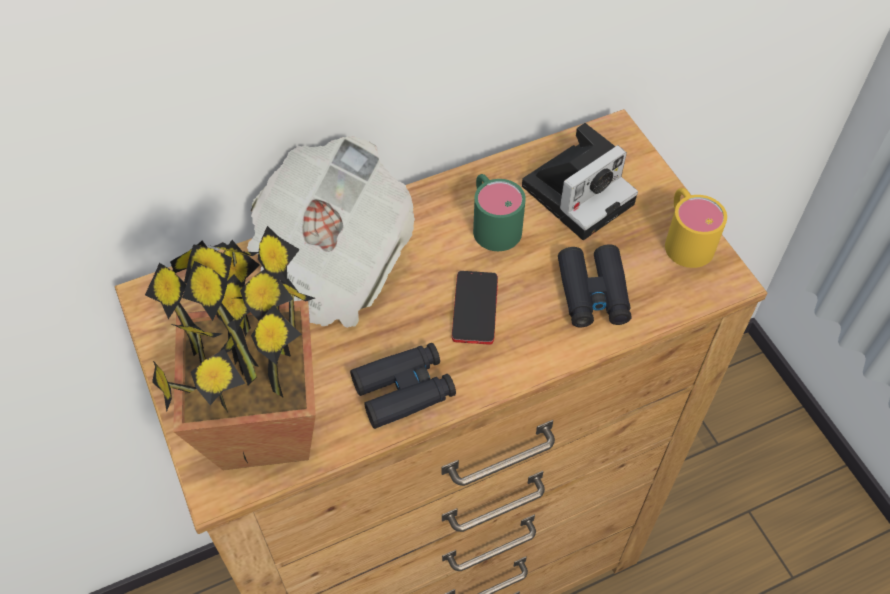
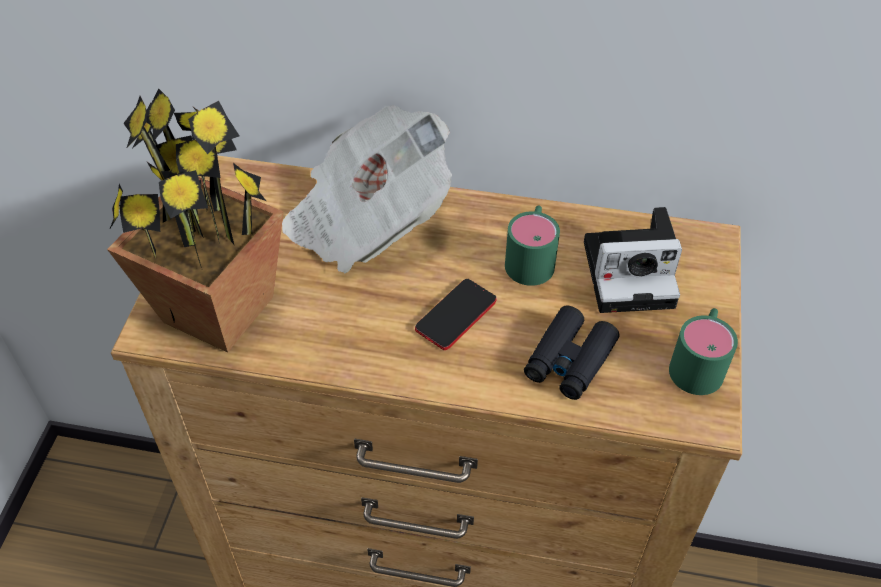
camera: 35 degrees right, 5 degrees down
(404, 390) = (343, 344): black binoculars -> none
(685, 238) = (698, 362): yellow mug -> green mug

